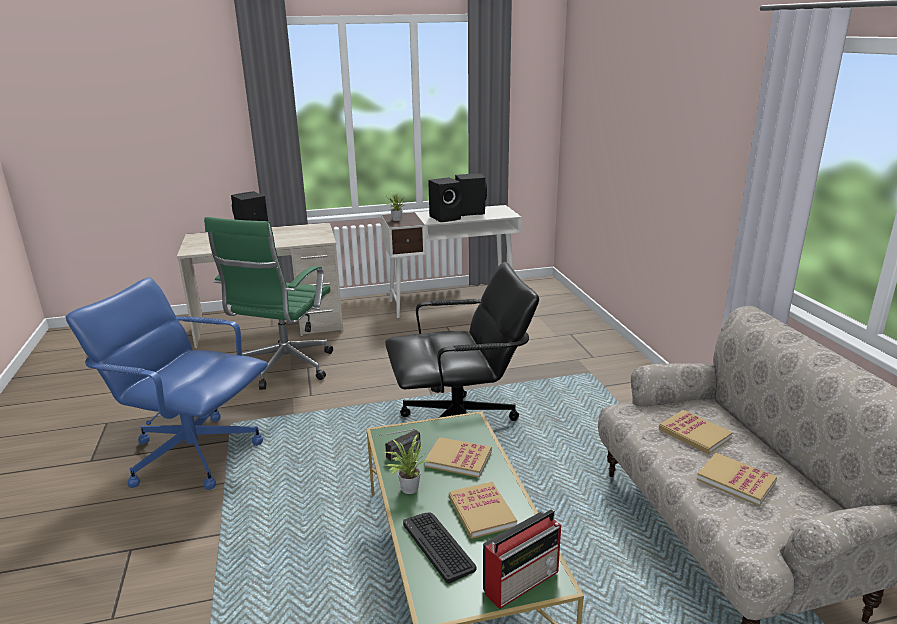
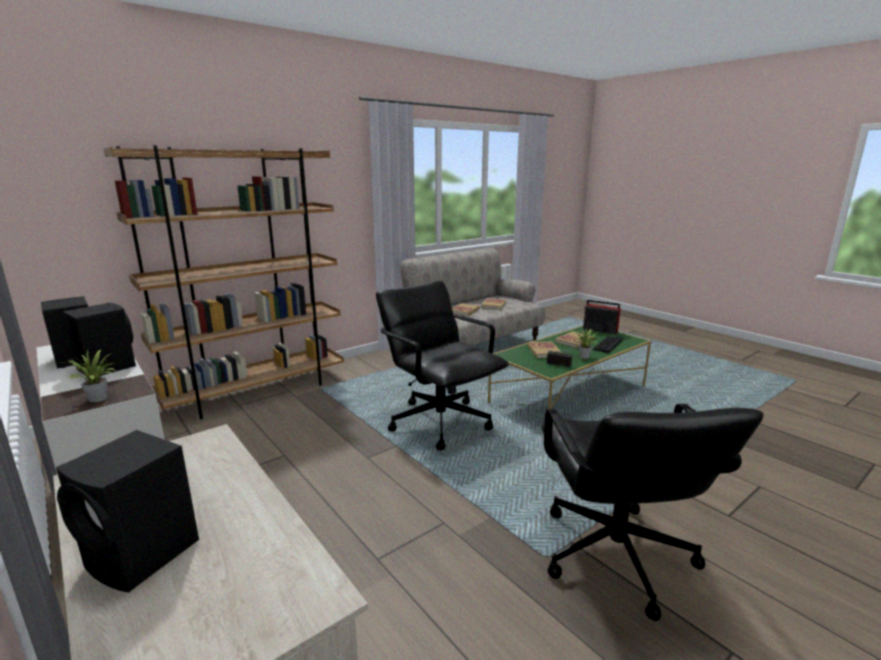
camera: 115 degrees left, 5 degrees down
(193, 453) = (615, 556): blue office chair -> black office chair
(284, 369) = (393, 582): green office chair -> none
(597, 342) = (257, 392): none -> brown bookcase

